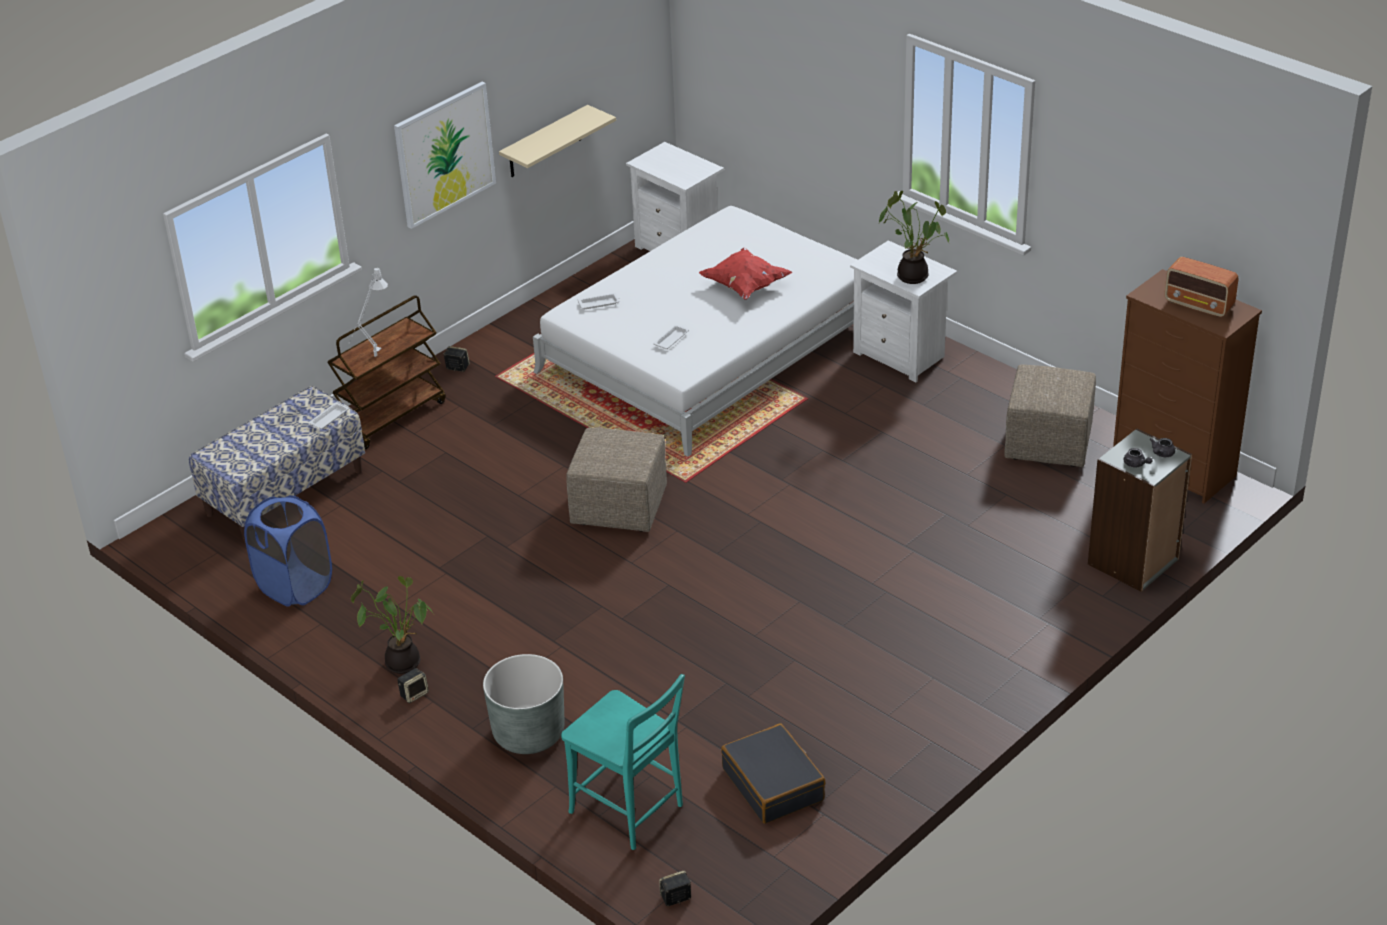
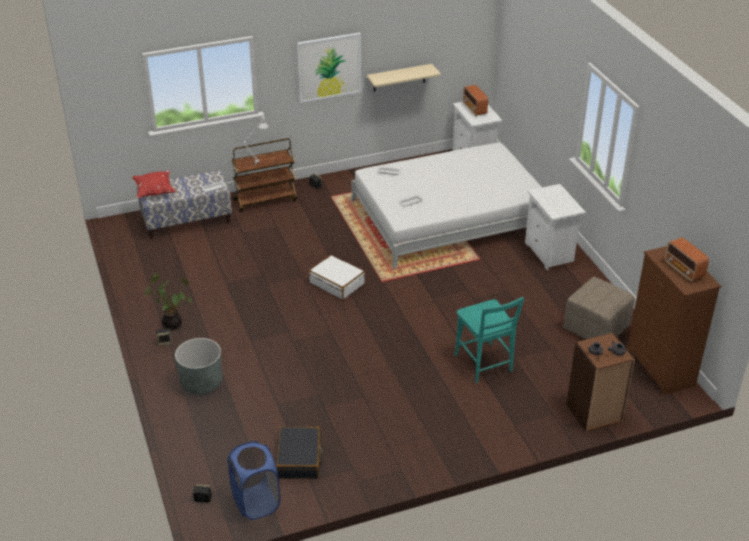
camera: 25 degrees right, 0 degrees up
(295, 586) = (154, 268): blue laundry basket -> blue laundry basket (256, 502)
(618, 507) = (337, 283): beige ottoman -> white suitcase
(631, 811) = (217, 444): turquoise chair -> turquoise chair (484, 365)
(668, 163) = (474, 109): none -> radio
(745, 286) = (472, 186): red pillow -> red pillow (154, 191)
(913, 275) = (558, 206): potted plant -> none
(1134, 562) = (594, 413): grey bookcase -> brown bookcase

